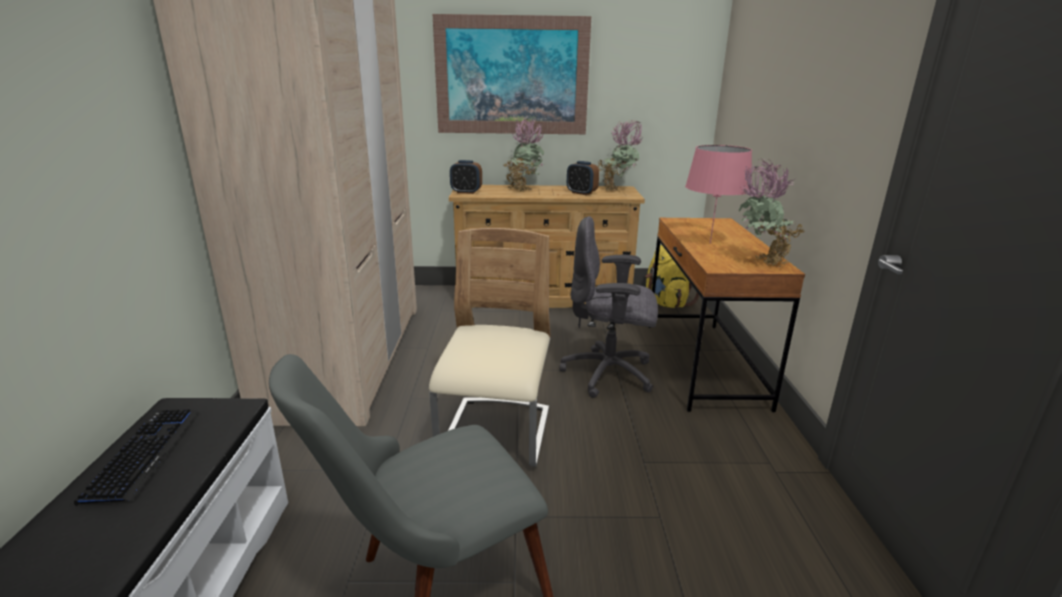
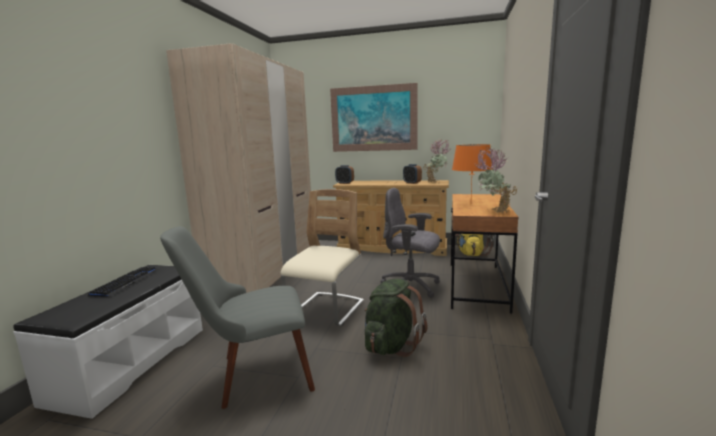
camera: 15 degrees right, 10 degrees down
(523, 189) = (379, 182): potted plant -> none
(633, 493) = (391, 345): none -> green backpack
(709, 243) = (470, 204): pink table lamp -> orange table lamp

